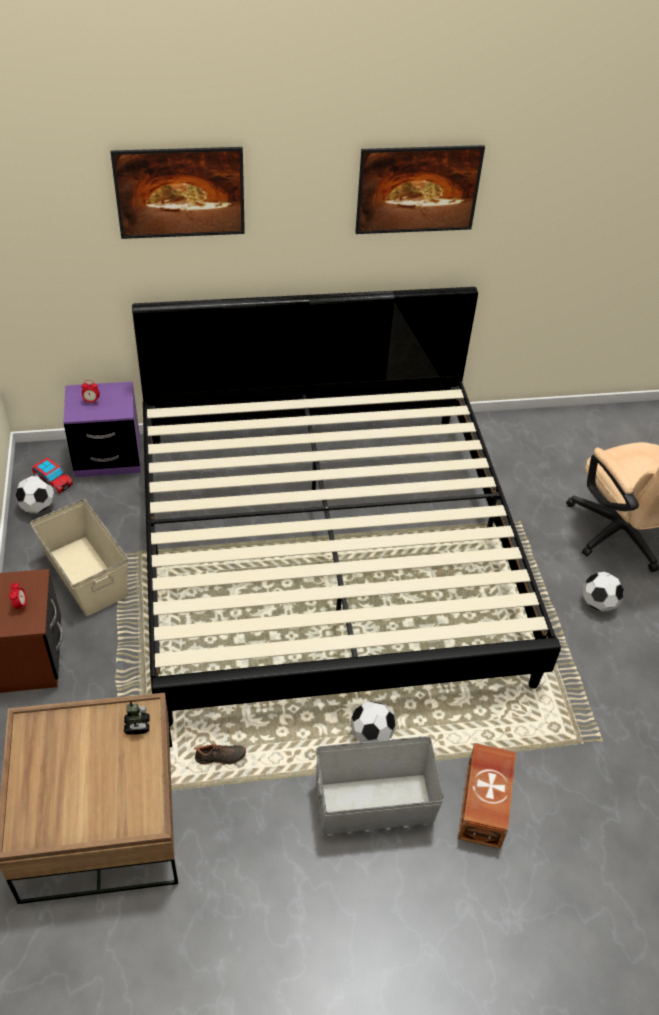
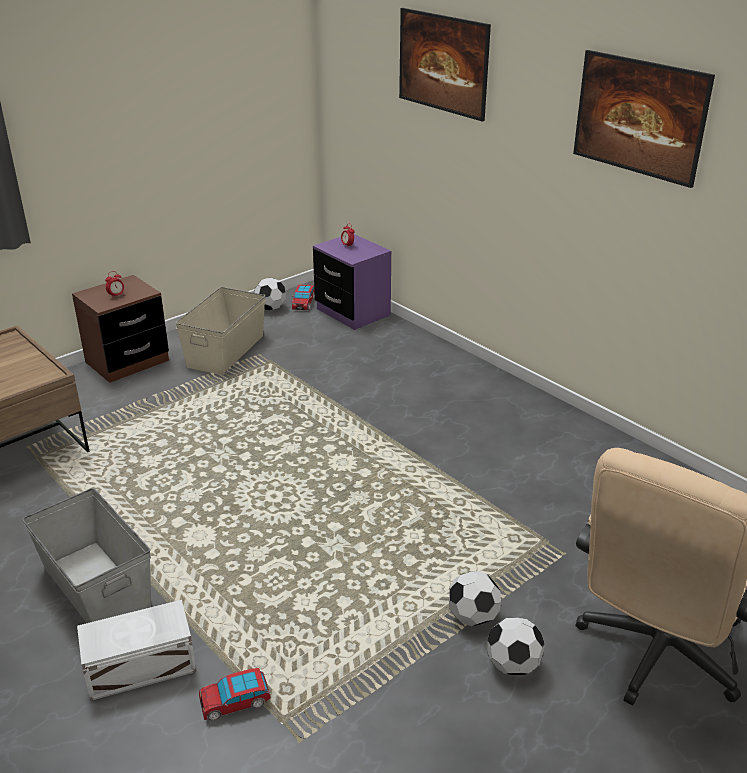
camera: 60 degrees right, 15 degrees down
(137, 726) = (34, 377): toy robot -> none
(220, 757) = (92, 480): black shoe -> none
(326, 550) = (374, 445): bed -> none
(371, 734) = (176, 554): football -> football (473, 617)
(485, 804) = (142, 667): brown storage box -> white storage box
(549, 760) = (235, 701): none -> toy car

